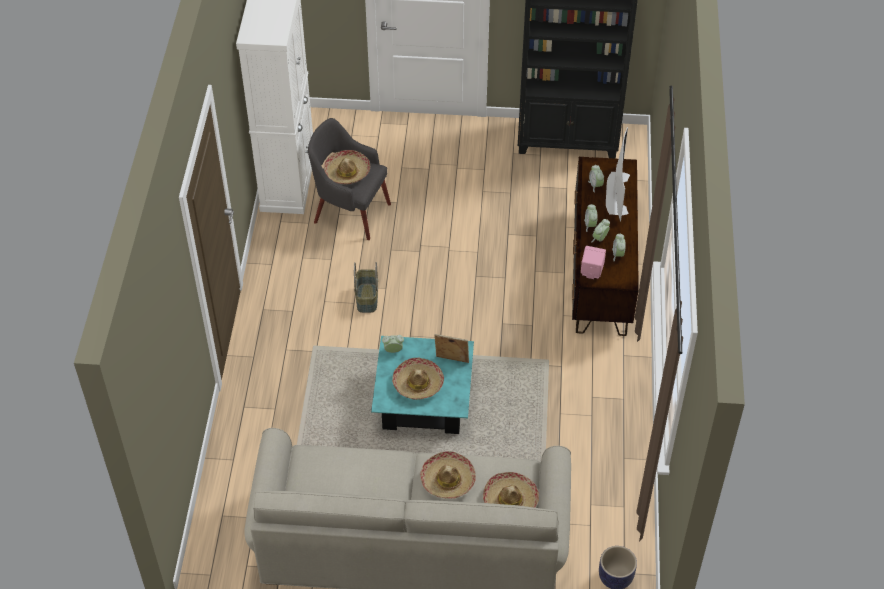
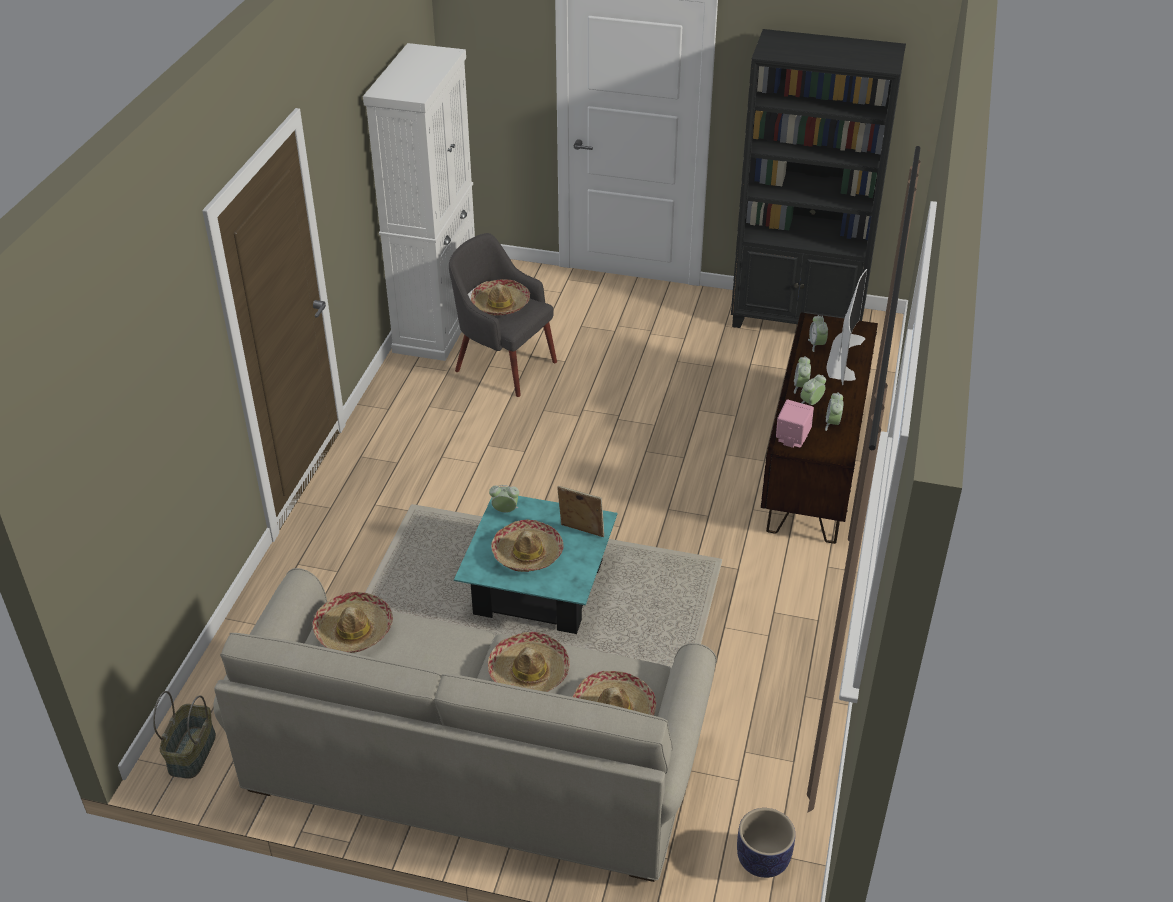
camera: 10 degrees right, 10 degrees down
(320, 466) = (354, 630): none -> hat
(366, 298) = (496, 459): basket -> basket (191, 752)

